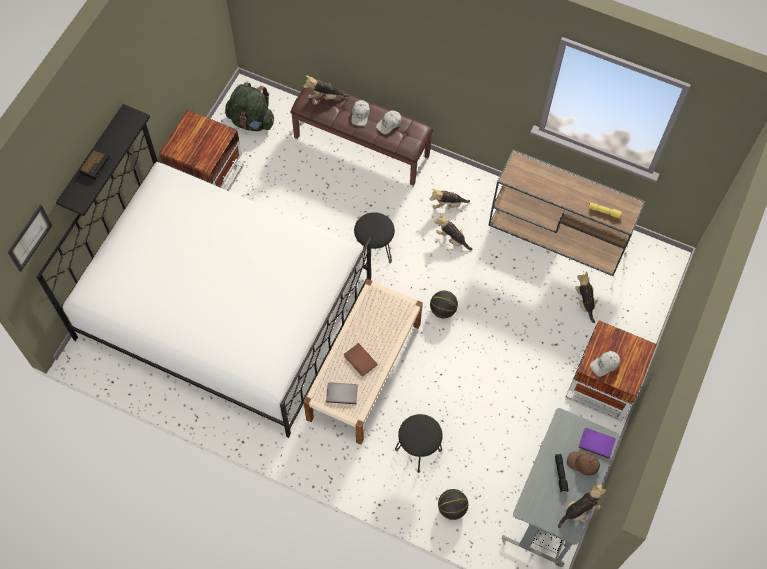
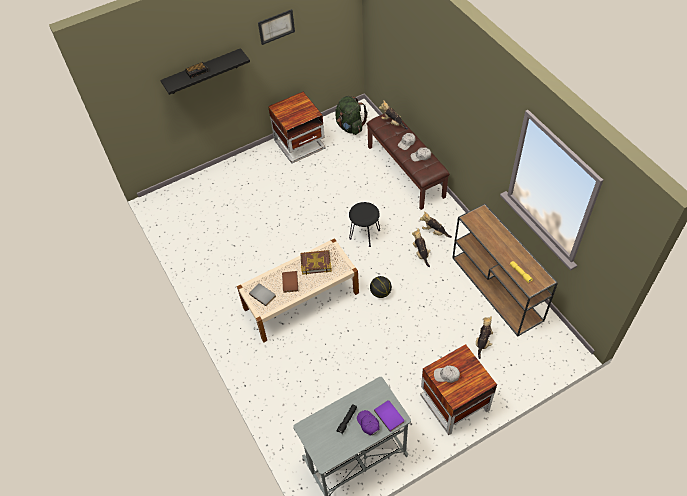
camera: 40 degrees right, 10 degrees down
(29, 238) = (130, 90): picture -> picture (276, 26)
(223, 309) = (248, 219): white bed -> none
(371, 321) = (316, 263): none -> book
(418, 450) = (295, 367): black stool -> none
(452, 508) = (288, 417): basketball -> none
(579, 510) = (340, 452): plush toy -> none
(583, 464) = (368, 423): brown cap -> purple cap

